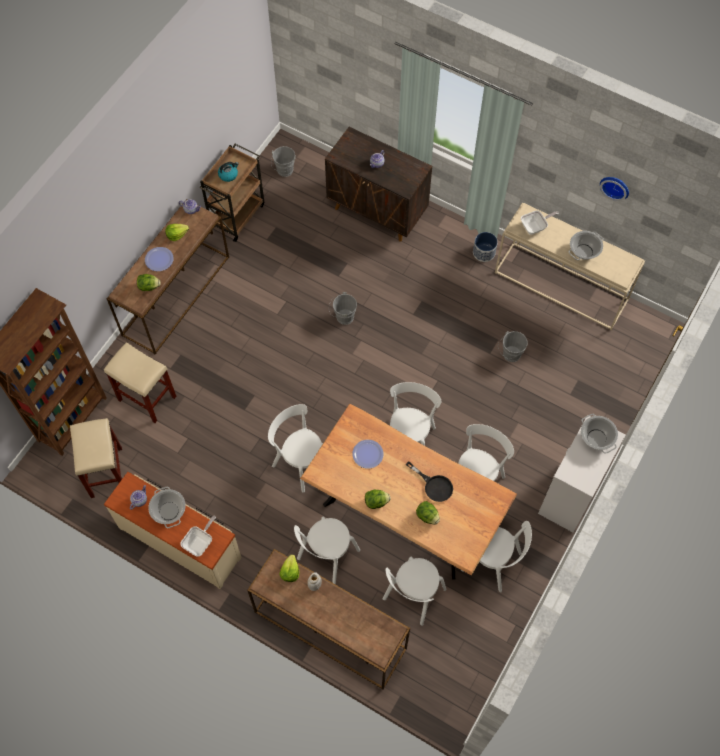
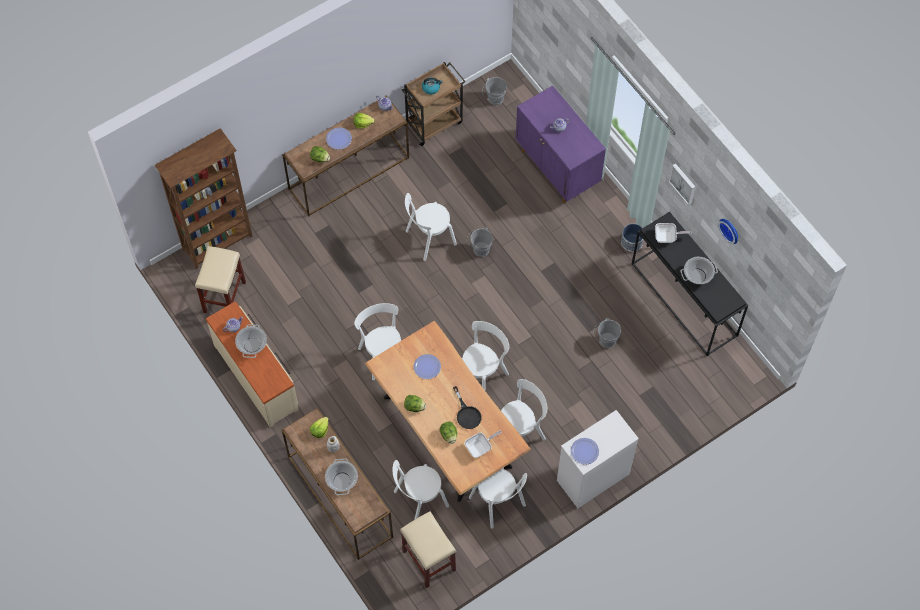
camera: 25 degrees right, 0 degrees up
(148, 398) = (285, 251): beige stool -> beige stool (429, 561)
(200, 542) = (264, 379): frying pan -> frying pan (480, 447)
(326, 556) = (366, 439): white chair -> white chair (428, 239)
(377, 211) = (557, 168): brown cabinet -> purple cabinet
(540, 161) = (683, 183): none -> picture
(562, 285) = (685, 300): beige console table -> black console table
(580, 471) = (584, 451): none -> plate
(596, 438) = (612, 431): cooking pot -> cooking pot (342, 480)

